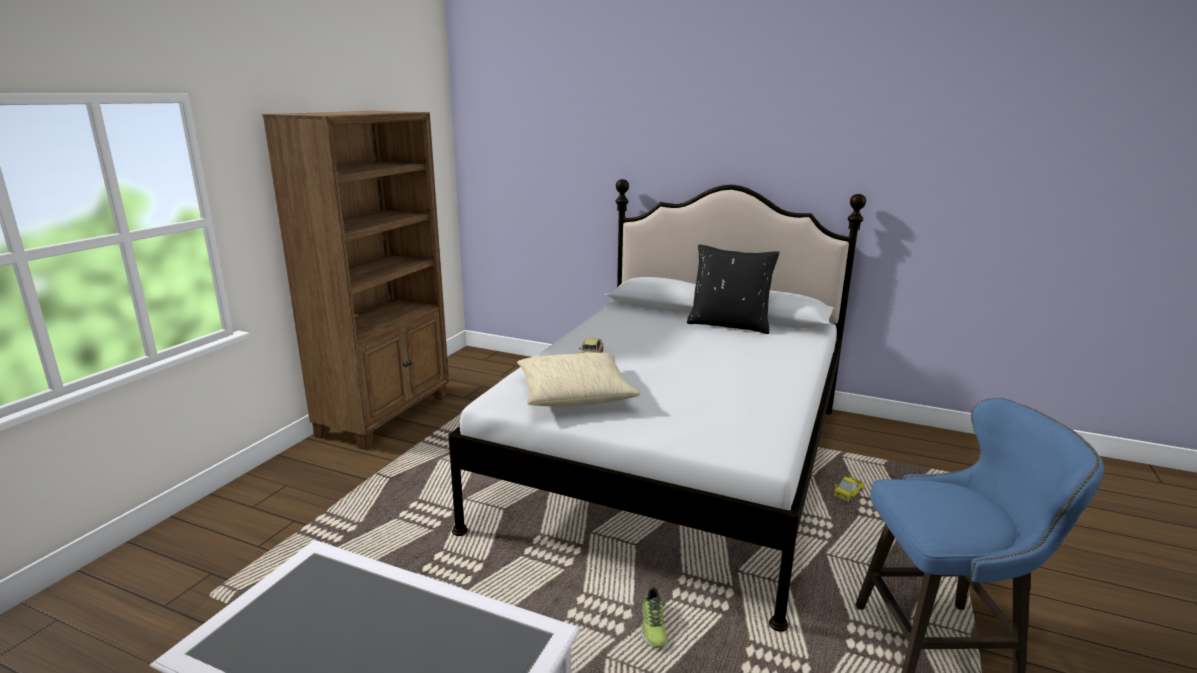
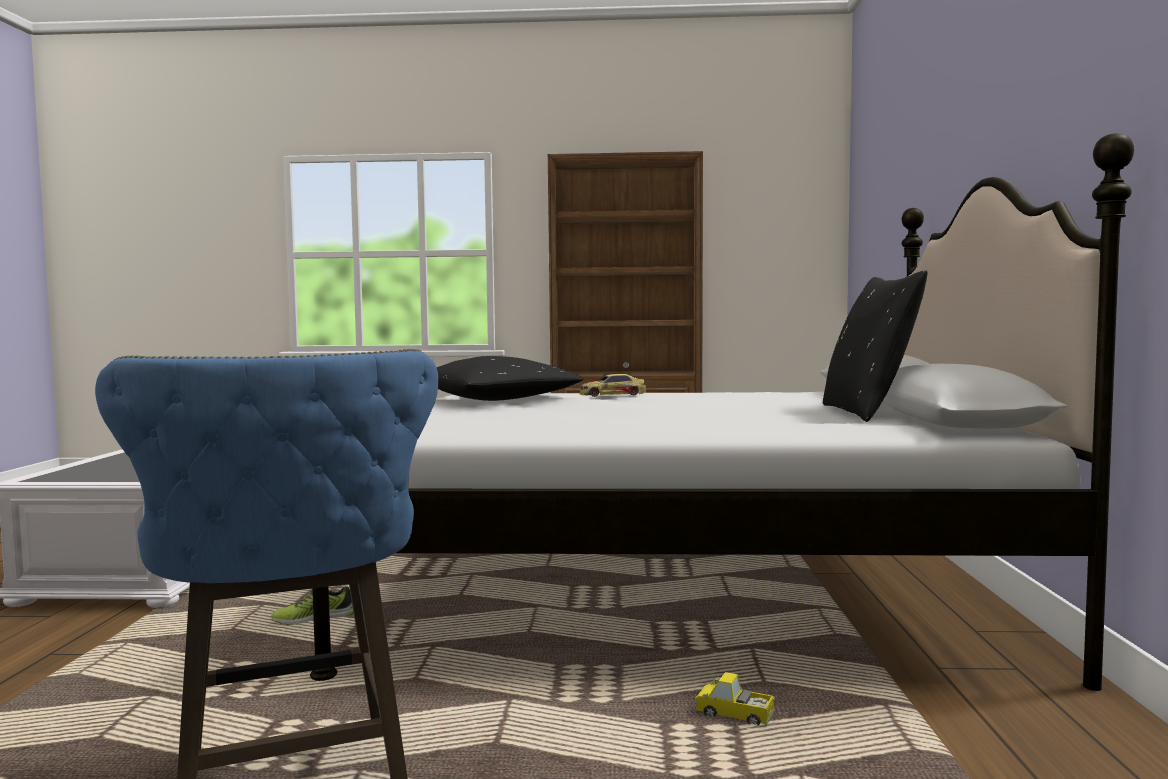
camera: 70 degrees right, 15 degrees down
(575, 394) = (498, 399): beige pillow -> black pillow

